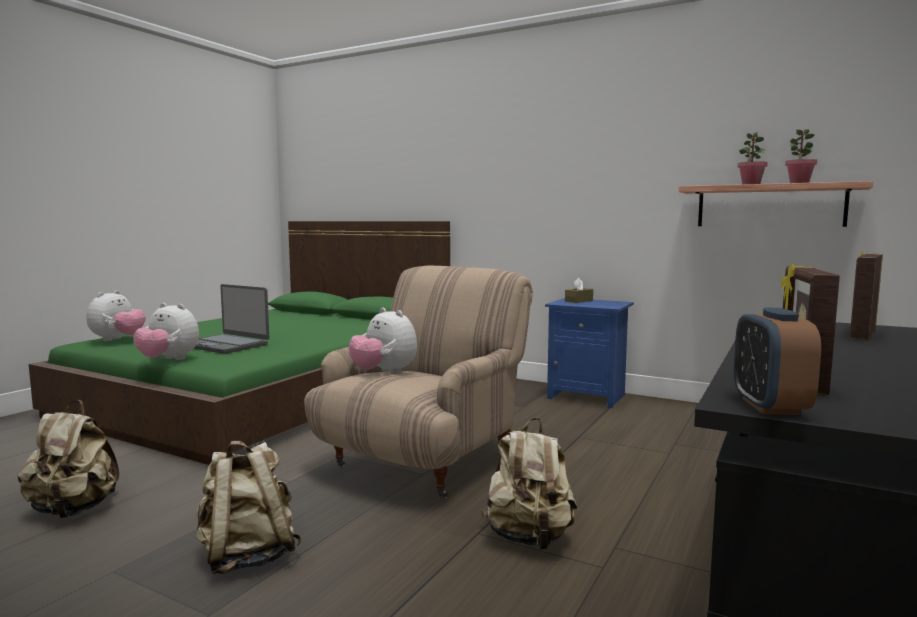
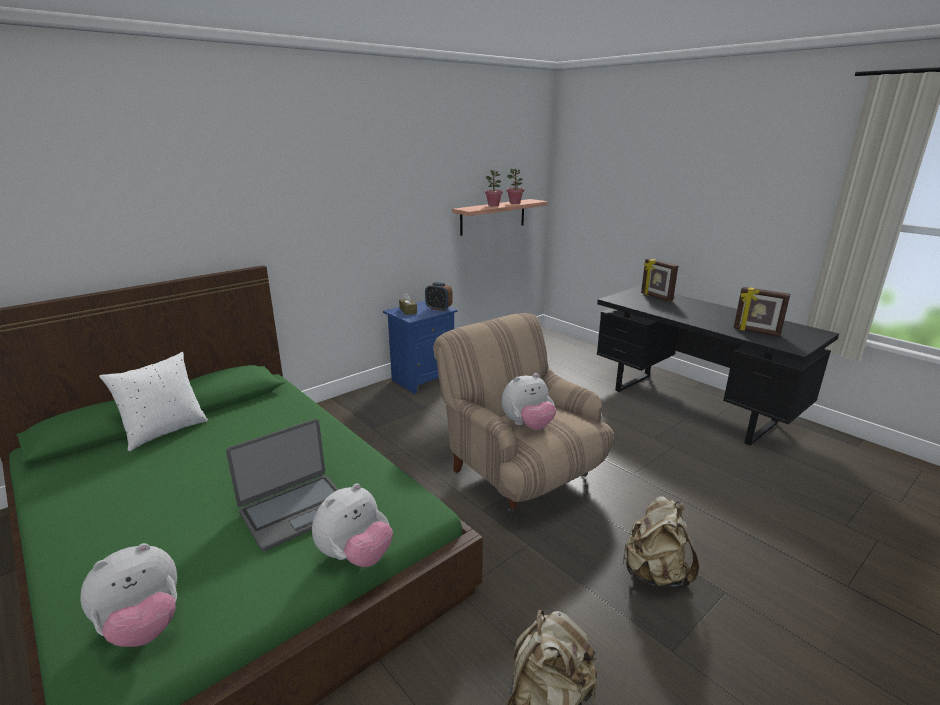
camera: 70 degrees left, 15 degrees up
(117, 340) = (143, 626): plush toy -> plush toy turned 105 degrees clockwise
(322, 316) = (165, 431): none -> white pillow
(529, 538) = (641, 459): beige backpack -> none
(769, 406) = (798, 346): alarm clock -> alarm clock (439, 308)

